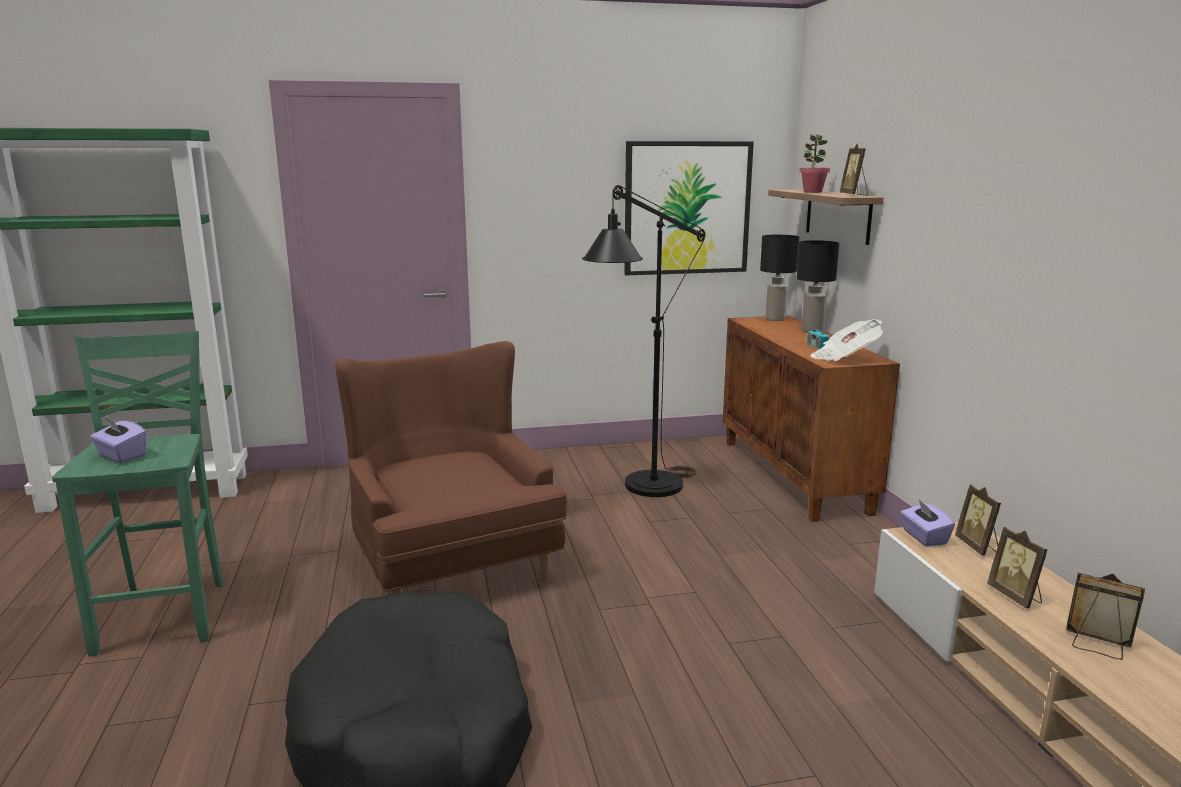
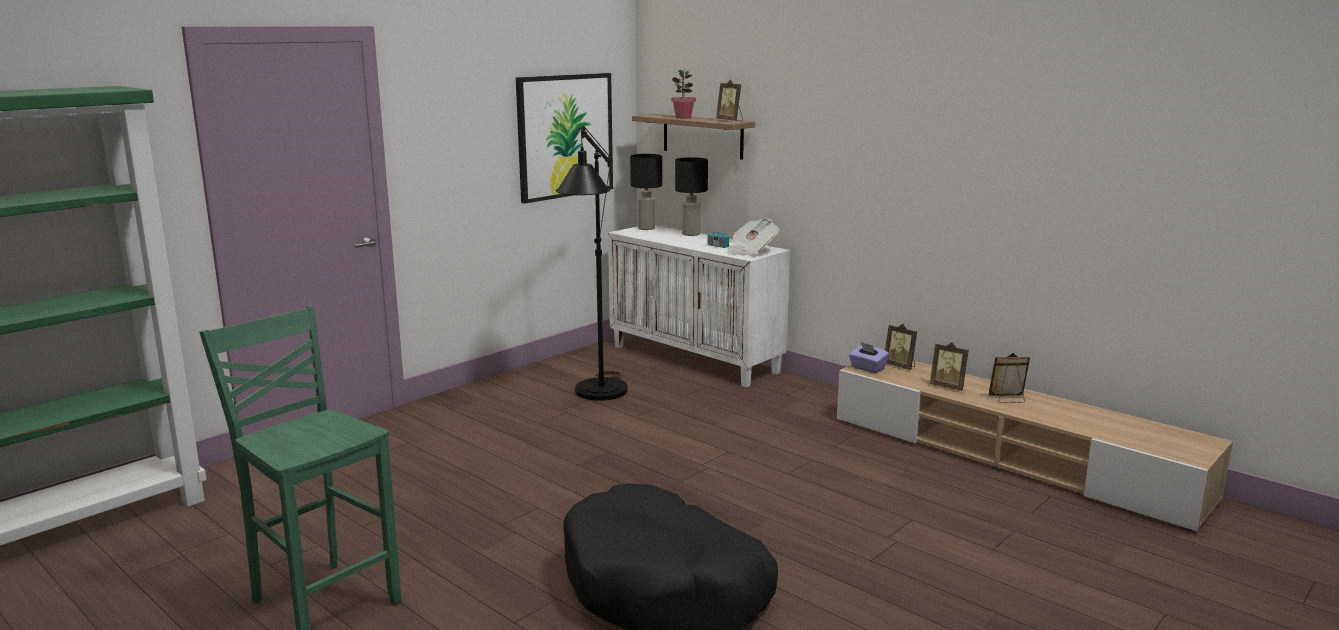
camera: 35 degrees left, 0 degrees up
(121, 456) = (302, 440): purple tissue box -> none
(450, 562) = (520, 487): brown armchair -> none
(794, 476) = (696, 359): brown cabinet -> white cabinet

